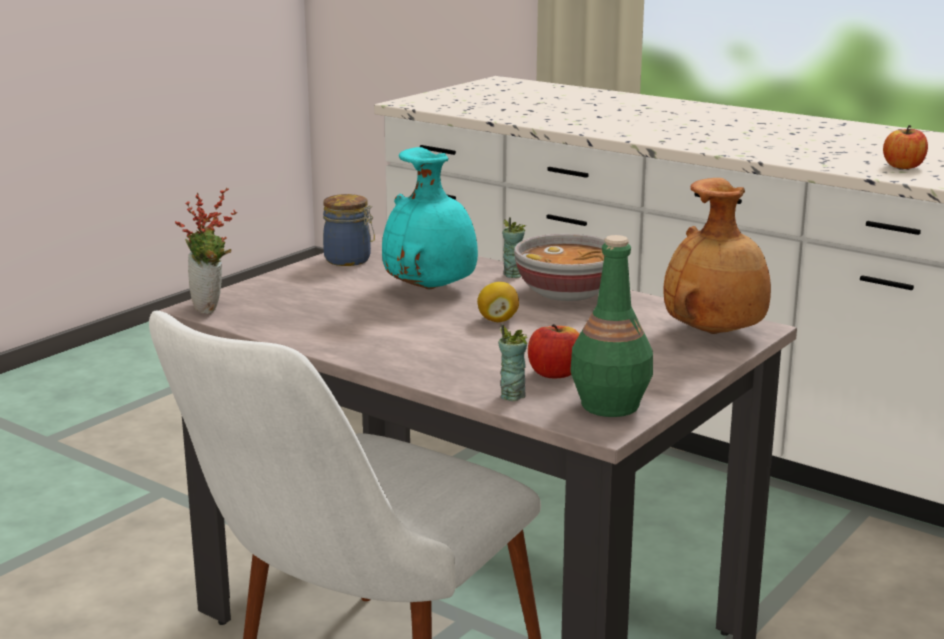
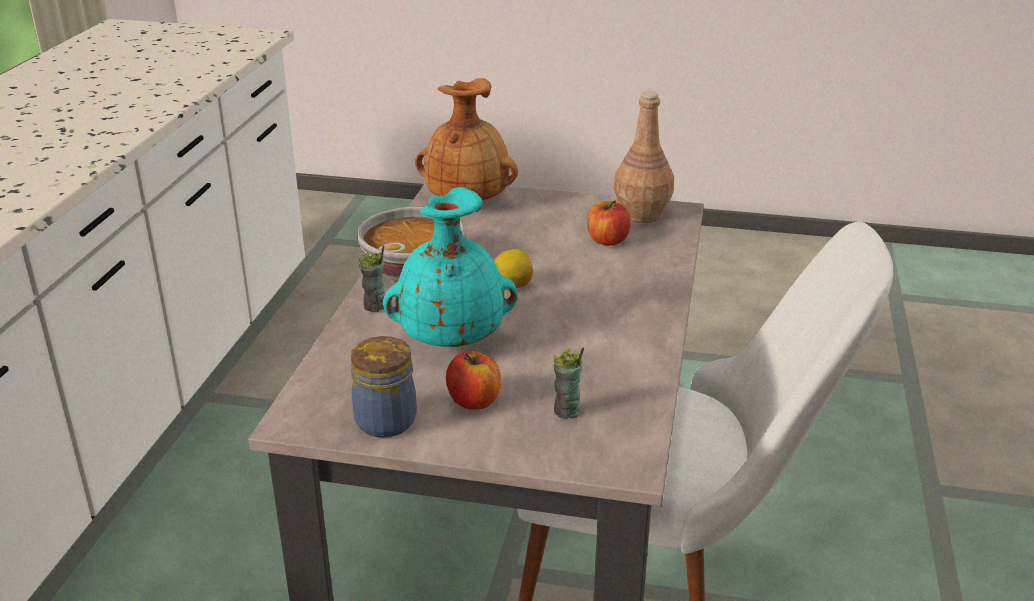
camera: 115 degrees left, 10 degrees up
(212, 308) = (624, 454): potted plant -> none
(512, 395) = (663, 247): cup -> cup (566, 412)
(610, 406) = (642, 214): green bottle -> brown bottle
(903, 166) = (126, 105): apple -> apple (474, 401)

